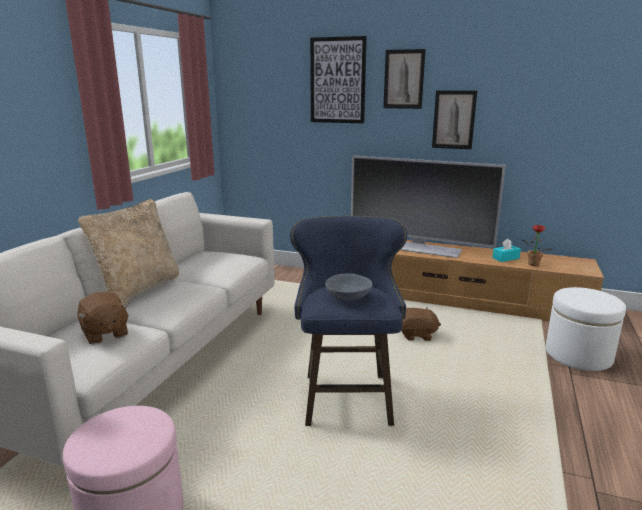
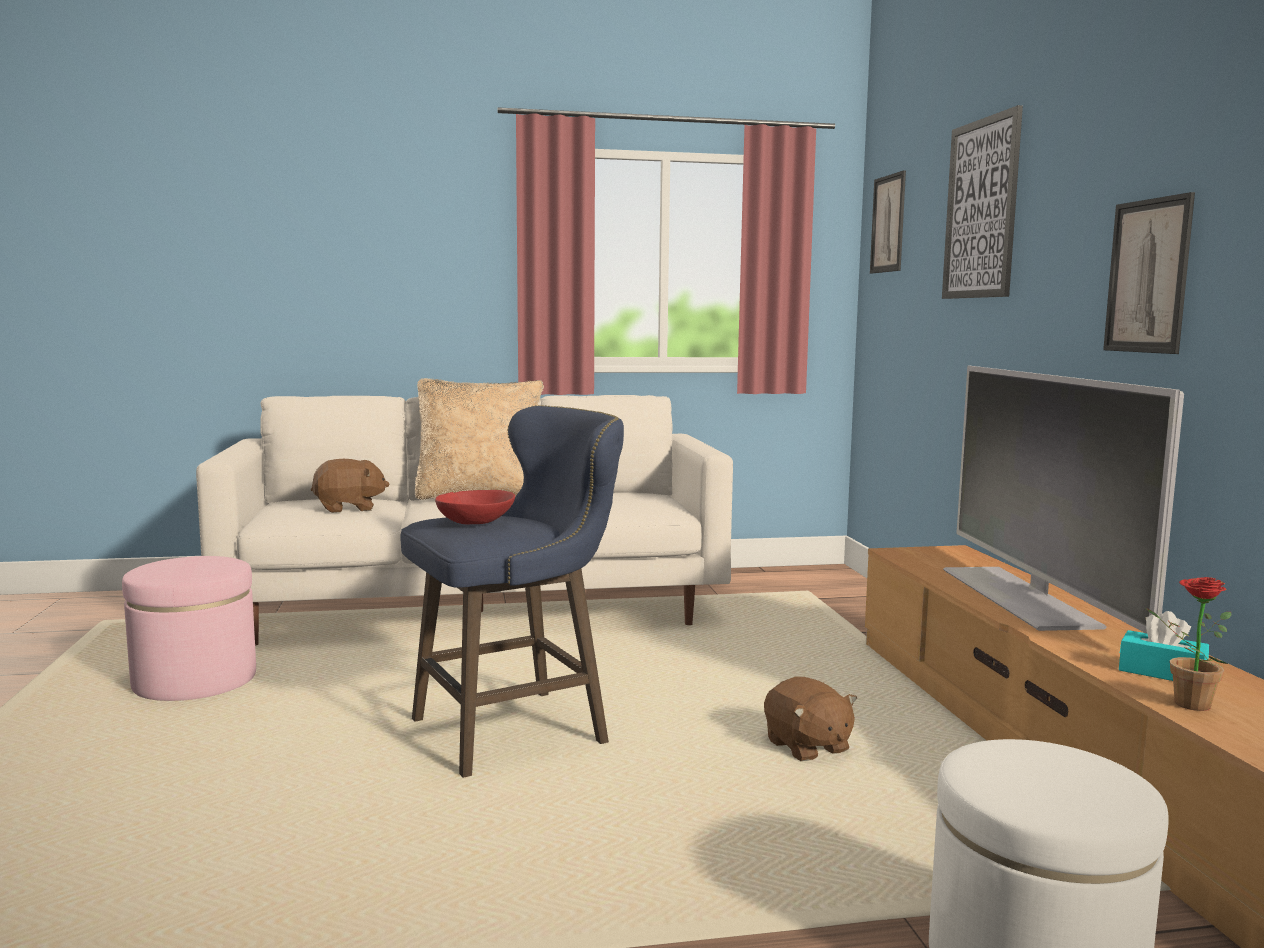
camera: 60 degrees right, 10 degrees down
(105, 333) = (349, 508): brown plush toy -> brown plush toy turned 135 degrees counterclockwise
(349, 296) = (476, 522): grey bowl -> red bowl
(404, 79) = (1069, 188): picture -> picture (888, 224)

